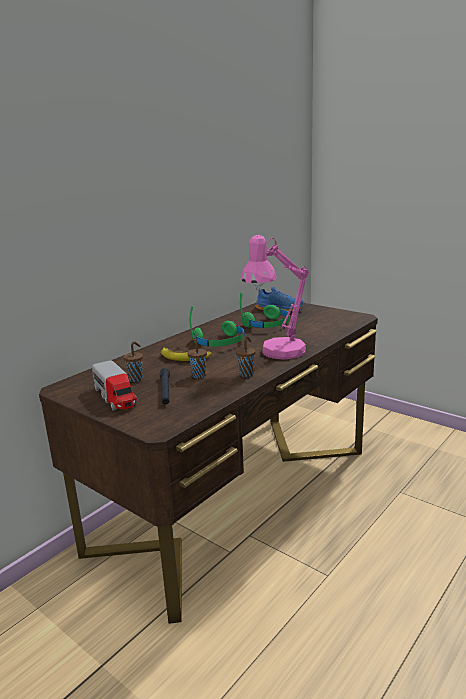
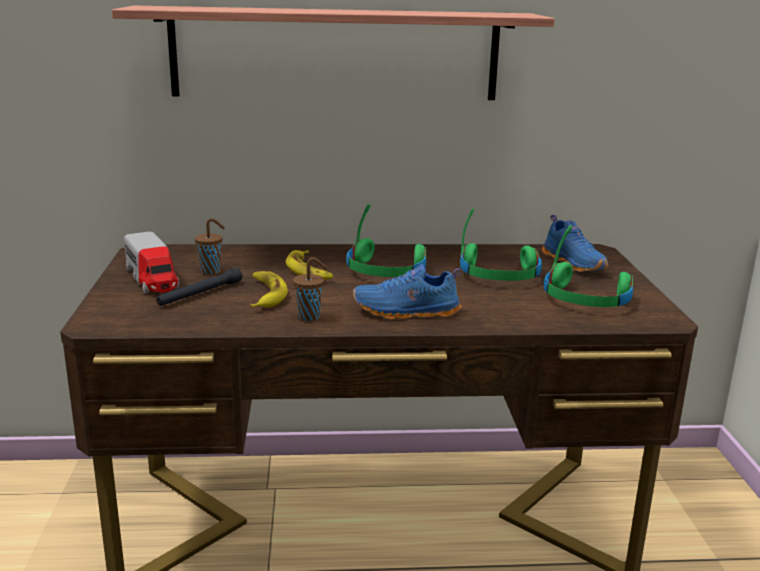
camera: 45 degrees right, 0 degrees up
(116, 397) = (152, 279): toy truck -> toy truck turned 45 degrees counterclockwise
(141, 216) = (335, 54): none -> shelf
(198, 375) = (265, 294): brown cup -> banana
(277, 354) = (406, 312): pink table lamp -> blue shoe
(320, 320) = (586, 299): none -> green headphones

